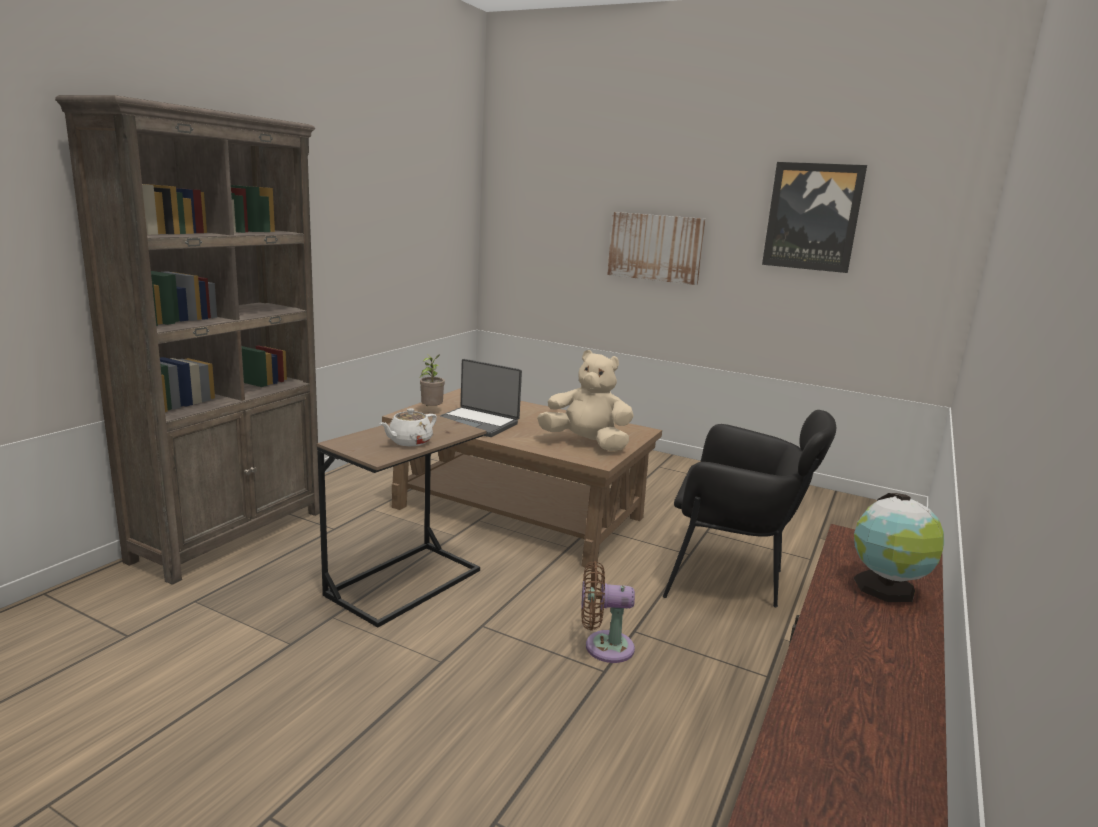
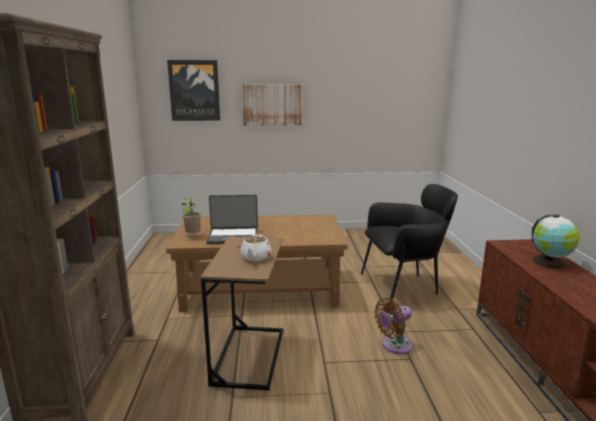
camera: 30 degrees left, 0 degrees up
(586, 443) = (311, 232): beige plush toy -> none
(812, 217) = (363, 79): picture -> picture (194, 90)

